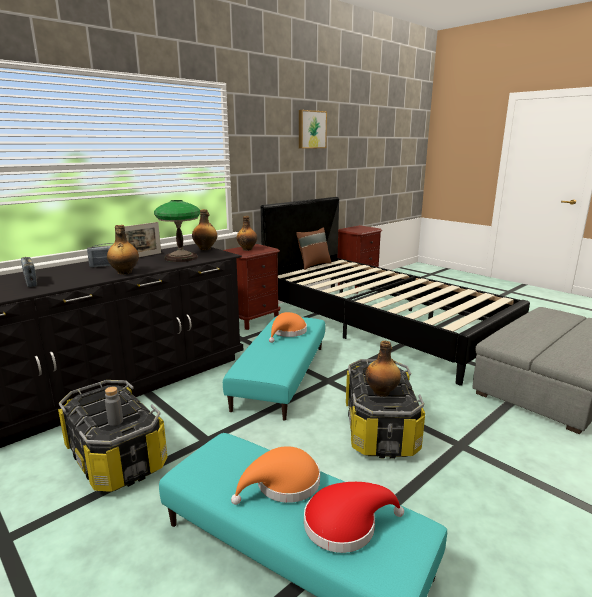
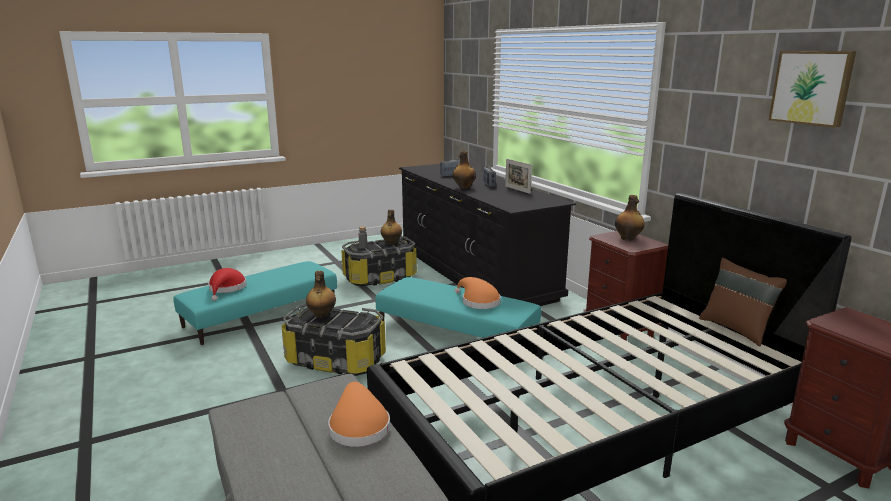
camera: 105 degrees right, 0 degrees up
(180, 258) = (506, 198): table lamp -> none
(205, 249) = (543, 204): bottle -> bottle (391, 243)
(283, 484) = (269, 280): orange hat -> orange hat (358, 426)

